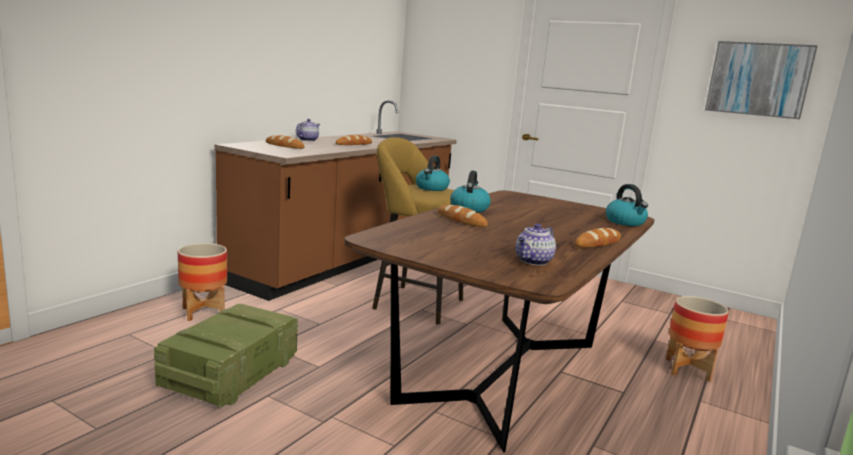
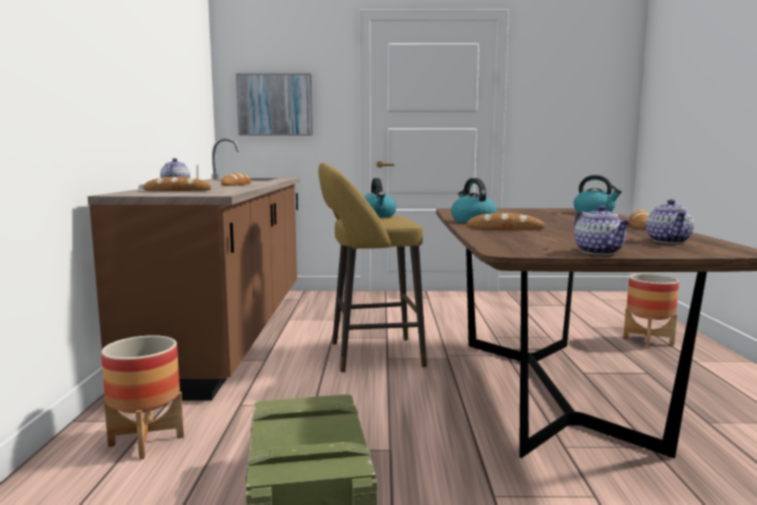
camera: 30 degrees left, 5 degrees down
(428, 255) = (599, 252): none -> teapot
(758, 79) = (584, 88): picture -> picture (275, 105)

